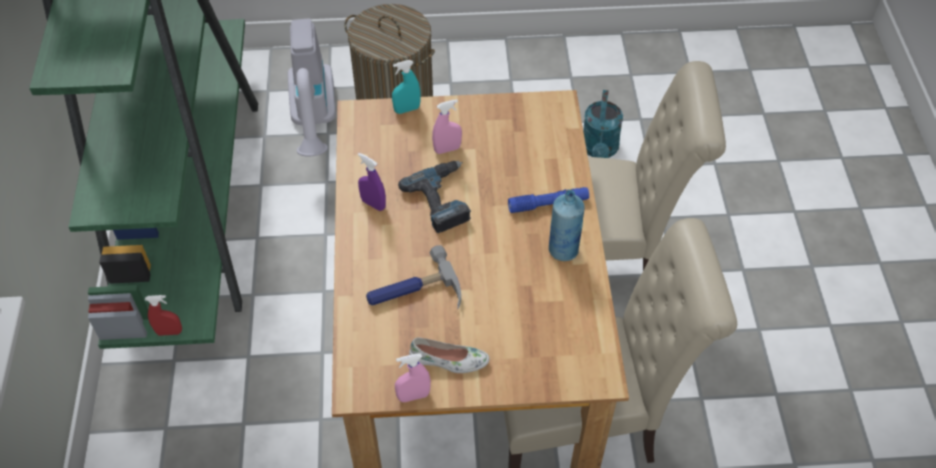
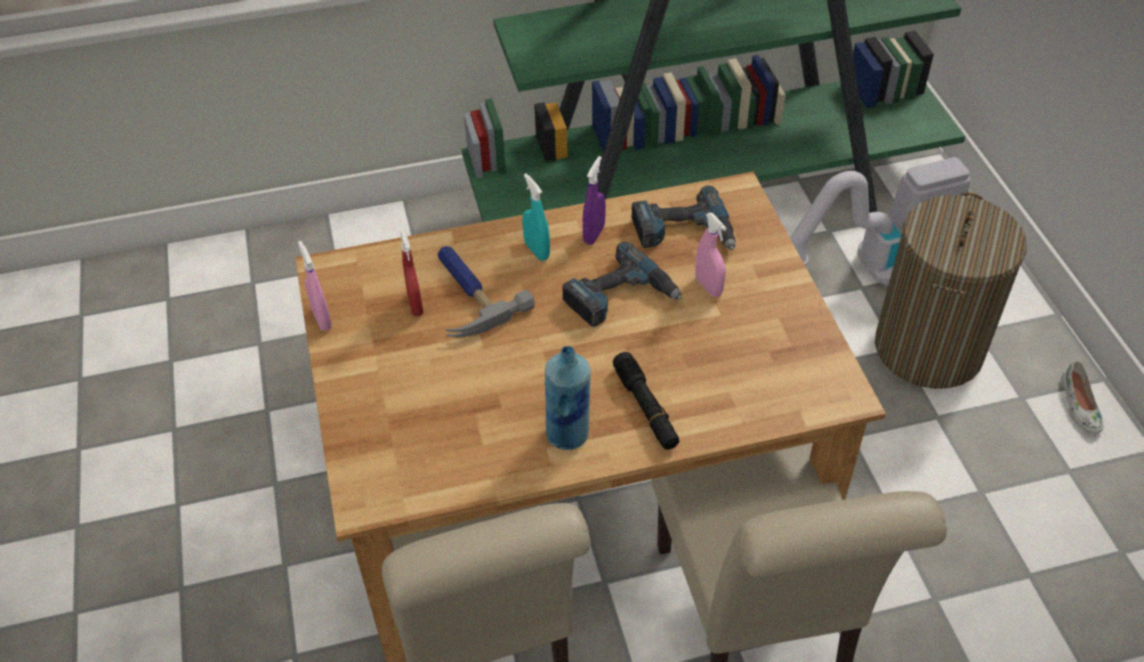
camera: 80 degrees right, 5 degrees down
(169, 332) = (486, 192): red spray bottle -> red spray bottle (415, 305)
(388, 152) = (683, 232): none -> power drill
(407, 109) = (764, 236): turquoise spray bottle -> turquoise spray bottle (537, 251)
(449, 360) = (374, 342): white shoe -> white shoe (1079, 406)
(548, 204) = (645, 407): blue flashlight -> black flashlight
(599, 150) = (983, 613): turquoise watering can -> none

